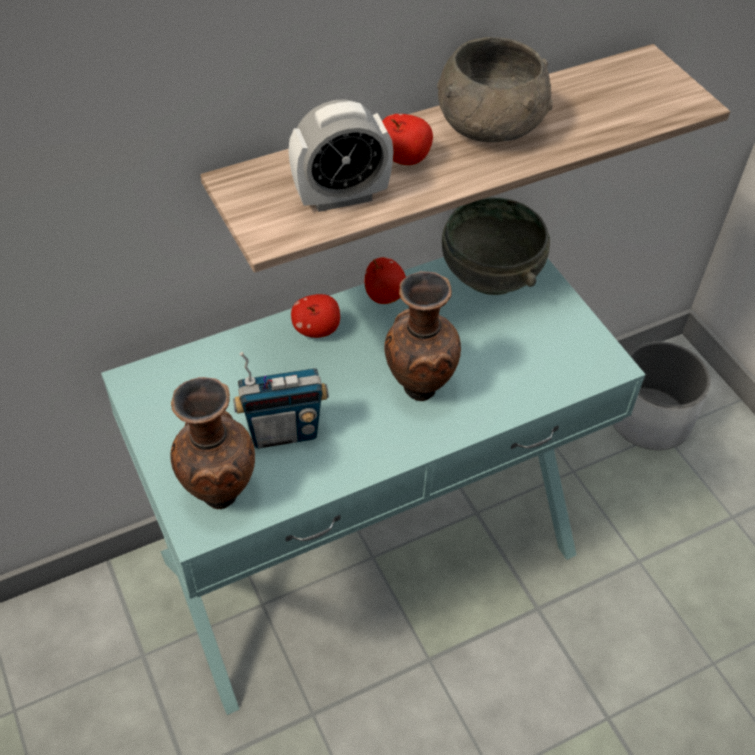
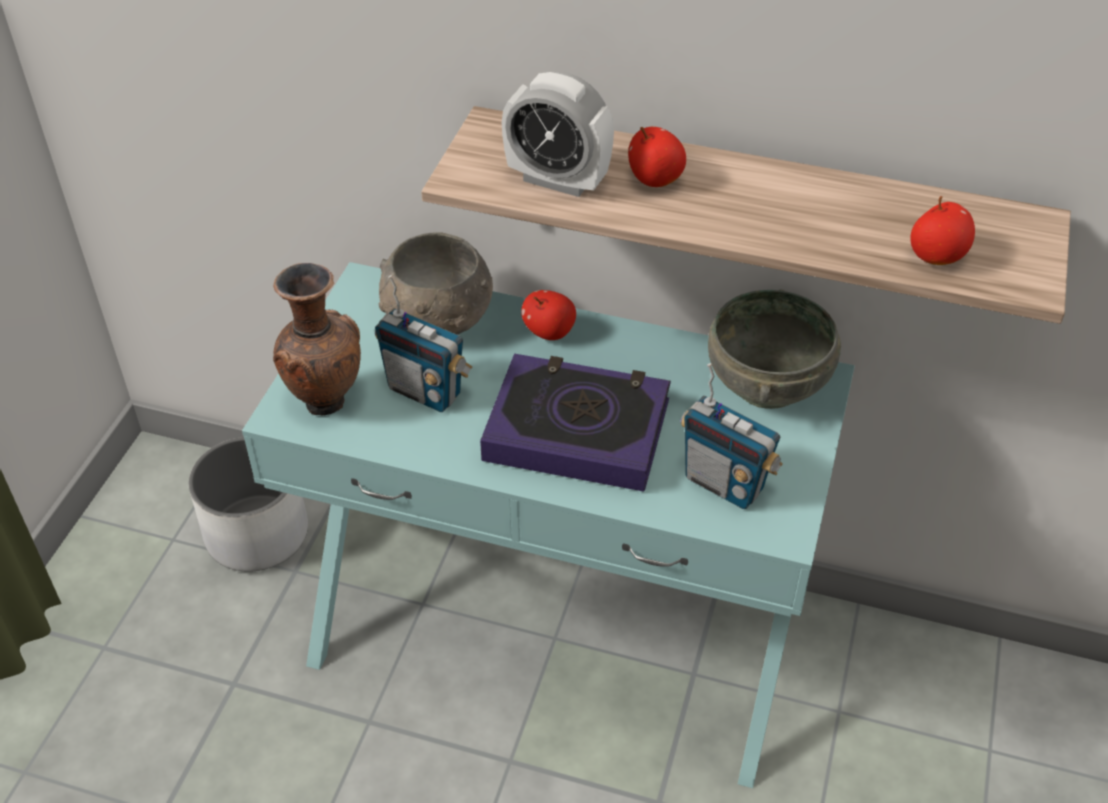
camera: 45 degrees right, 5 degrees down
(384, 295) = (642, 341): apple -> apple (936, 257)
(417, 387) = (577, 430): brown vase -> book
(491, 126) = (775, 196): grey bowl -> grey bowl (438, 319)
(543, 358) = (724, 484): none -> radio
(648, 419) = (987, 724): white planter -> white planter (256, 533)

